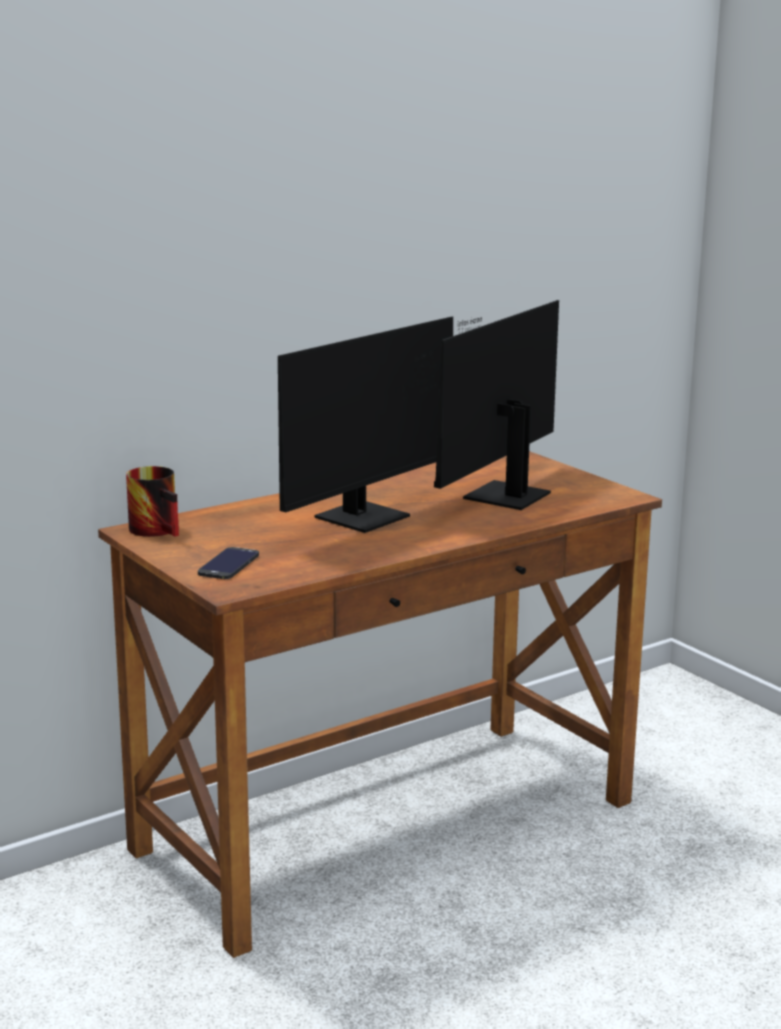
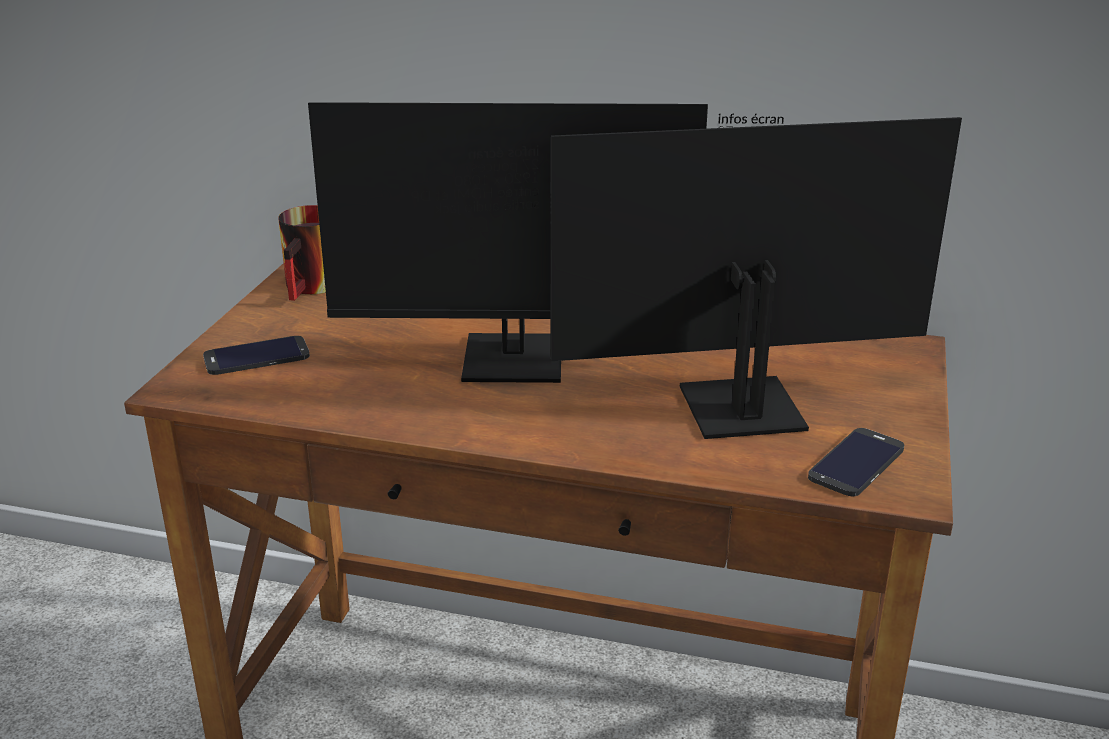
camera: 50 degrees right, 10 degrees up
(592, 495) = (857, 463): none -> phone

